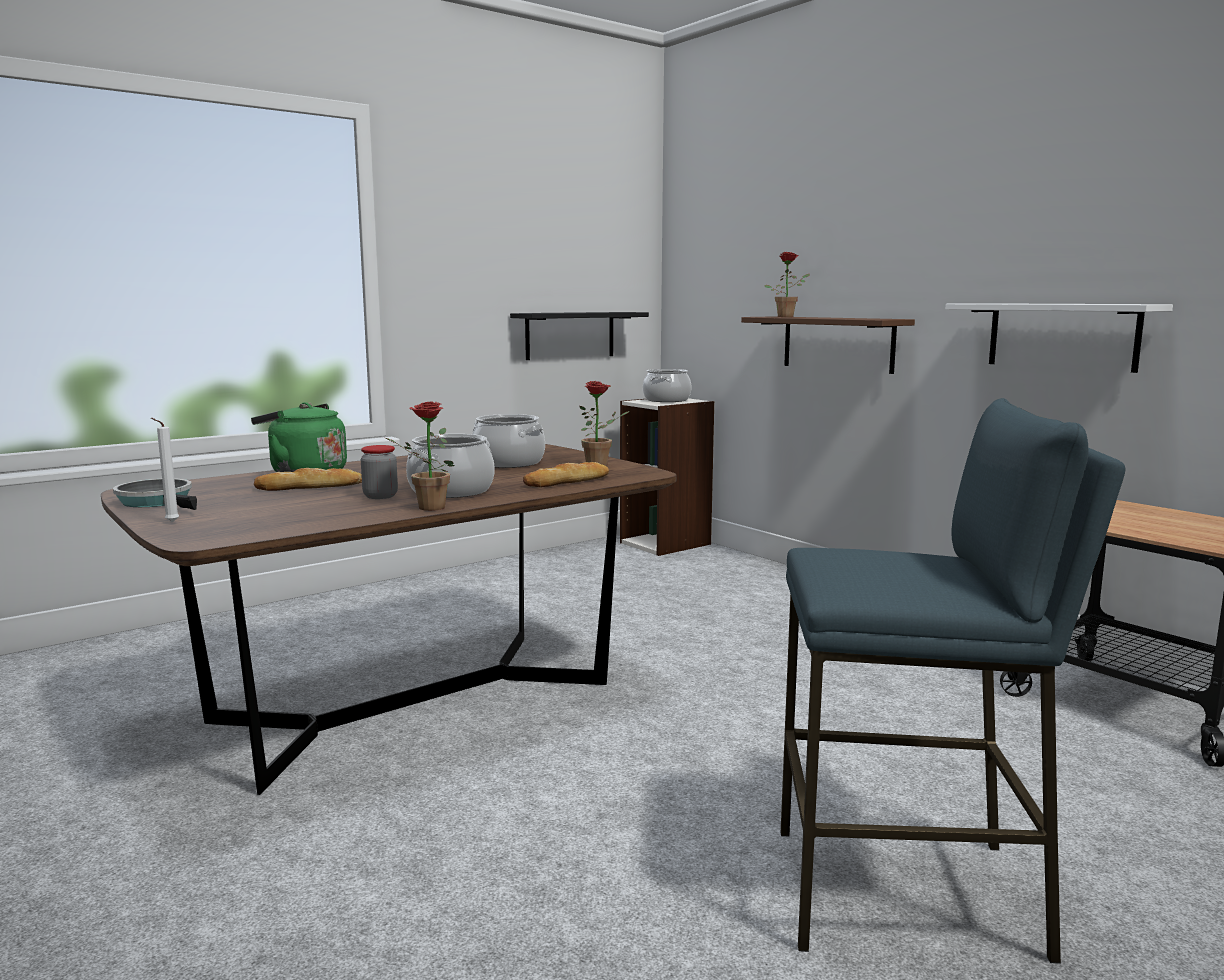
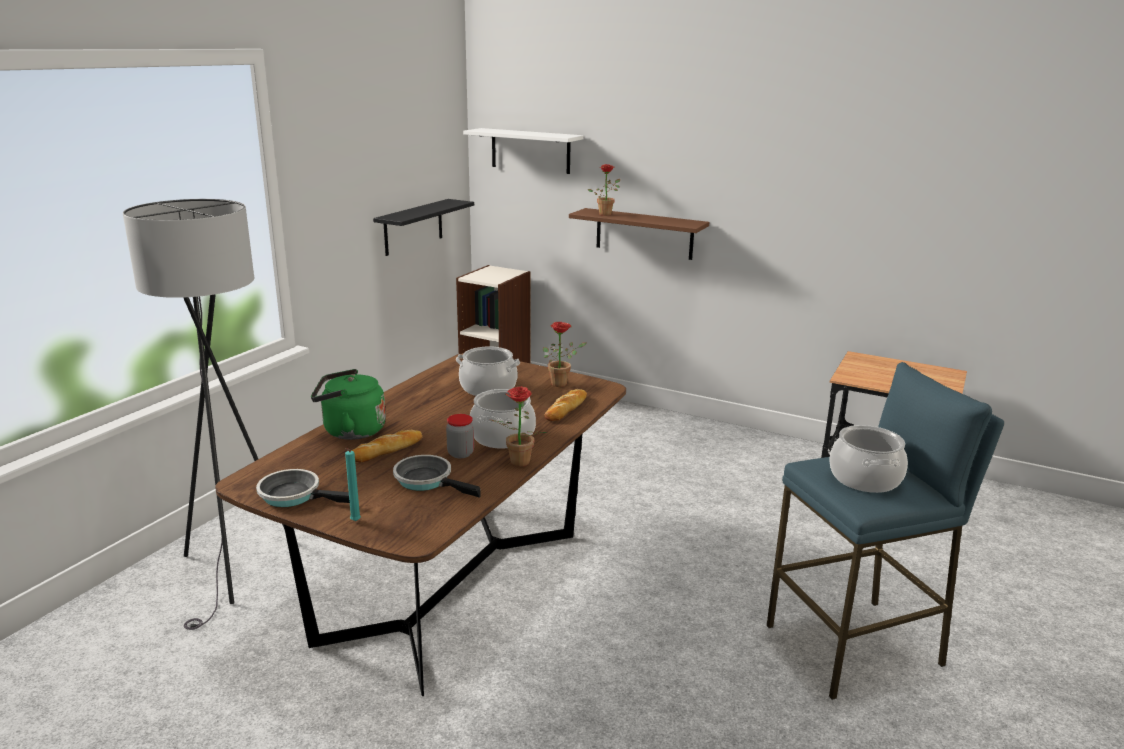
camera: 25 degrees left, 10 degrees up
(170, 522) = (354, 522): white candle -> turquoise candle
(224, 648) = (237, 571): none -> grey floor lamp
(304, 508) = (427, 480): none -> frying pan
(667, 400) = (493, 273): cooking pot -> cooking pot (865, 478)
(1062, 336) = (819, 243): white shelf -> white shelf (530, 151)

